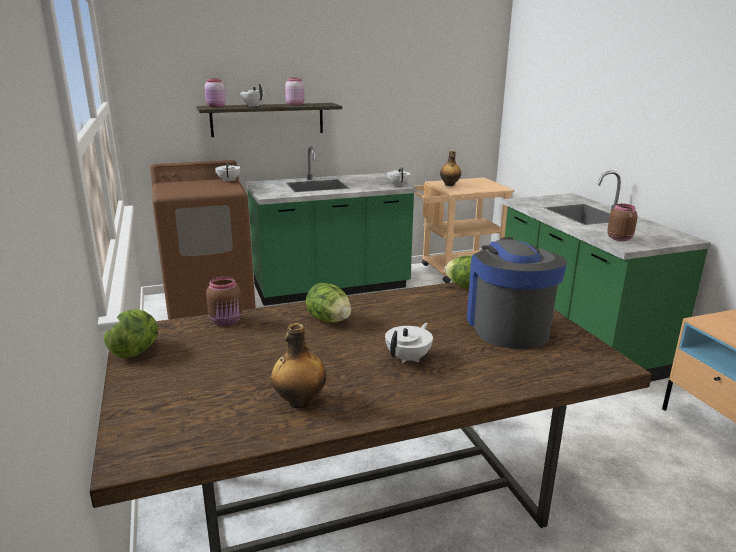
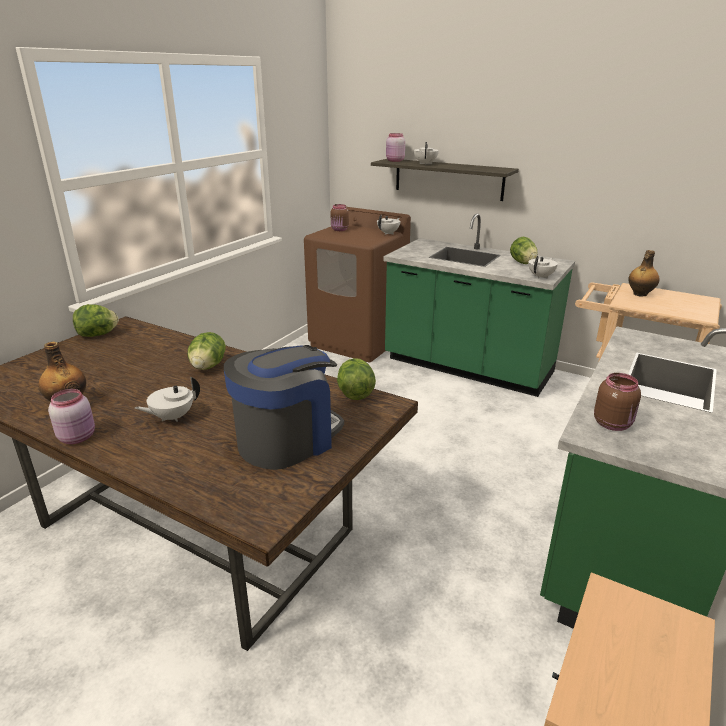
camera: 50 degrees right, 5 degrees up
(226, 321) = (167, 339): brown jar -> brown jar (340, 230)
(295, 104) = (469, 166): pink jar -> pink jar (78, 437)
(365, 180) = (522, 263): none -> lettuce
(408, 358) = (172, 417): white teapot -> white teapot turned 150 degrees clockwise

